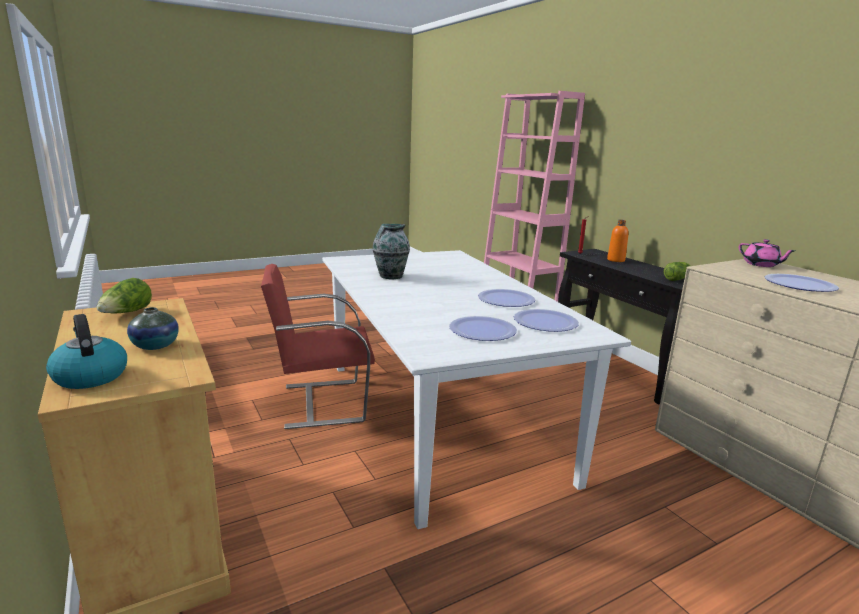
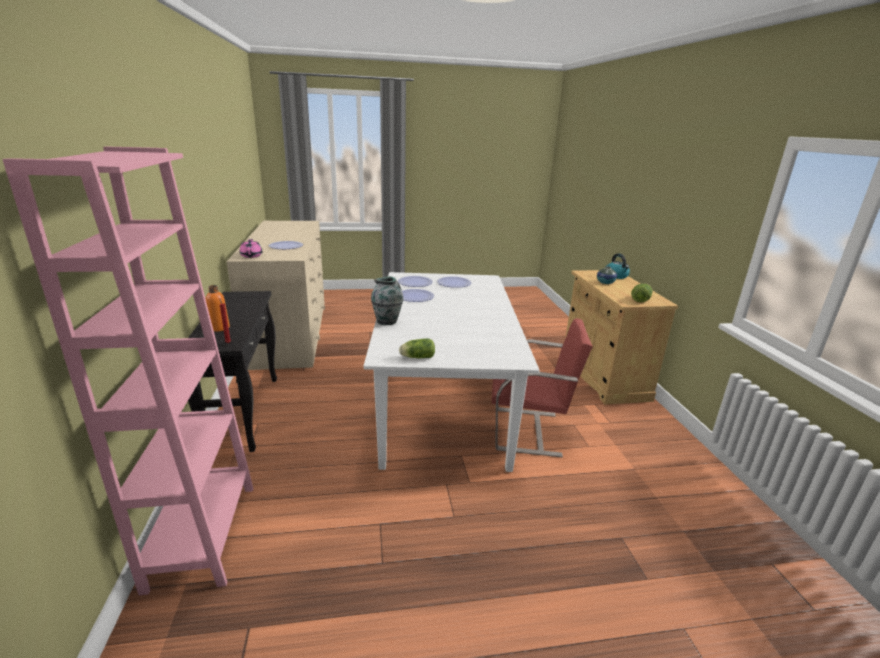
camera: 160 degrees left, 5 degrees up
(390, 276) = (479, 327): vase -> vase (387, 321)
(678, 279) = (241, 299): lettuce -> lettuce (416, 357)

